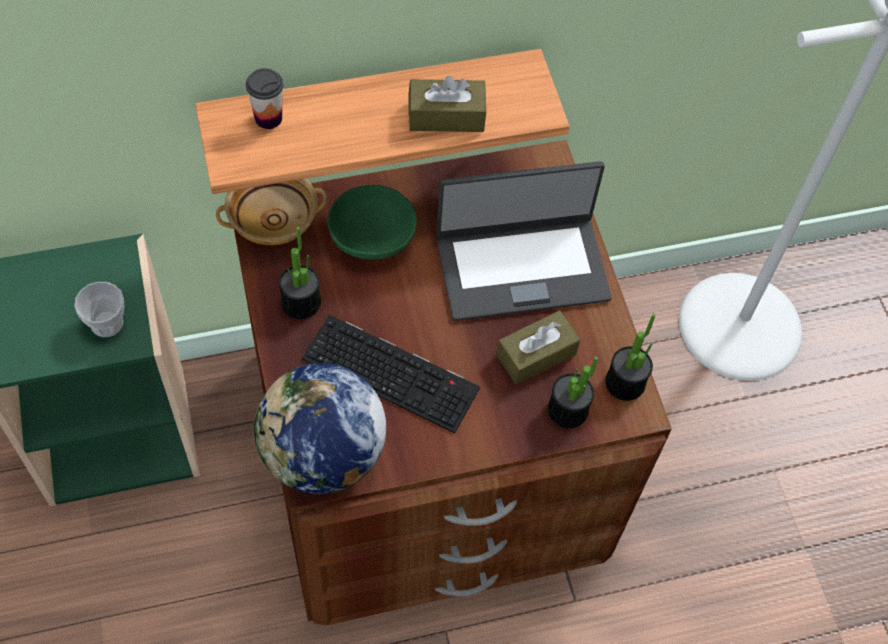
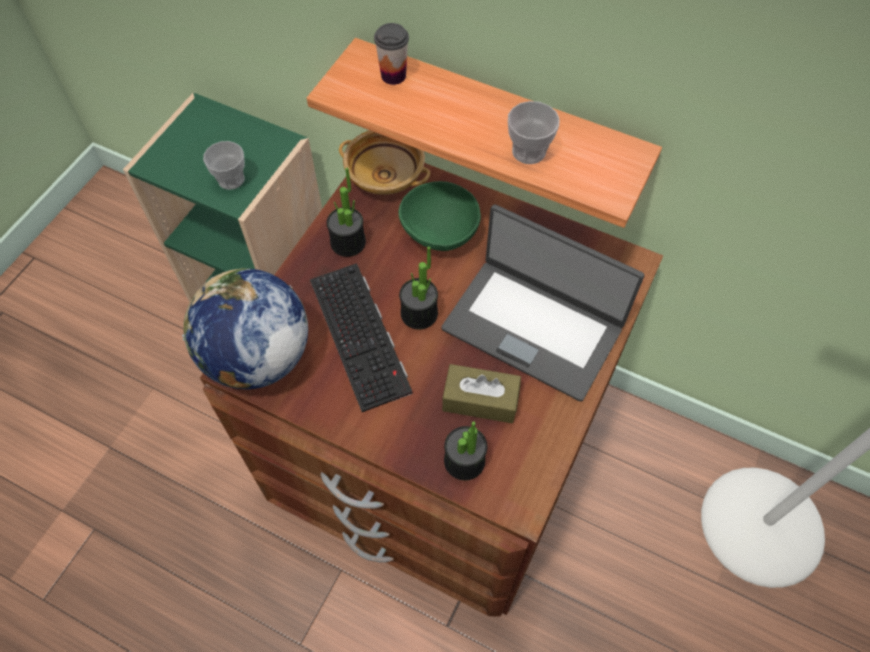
camera: 45 degrees right, 0 degrees up
(446, 116) = (528, 151): brown tissue box -> cup
(625, 383) = (531, 475): potted plant -> potted plant (419, 313)

